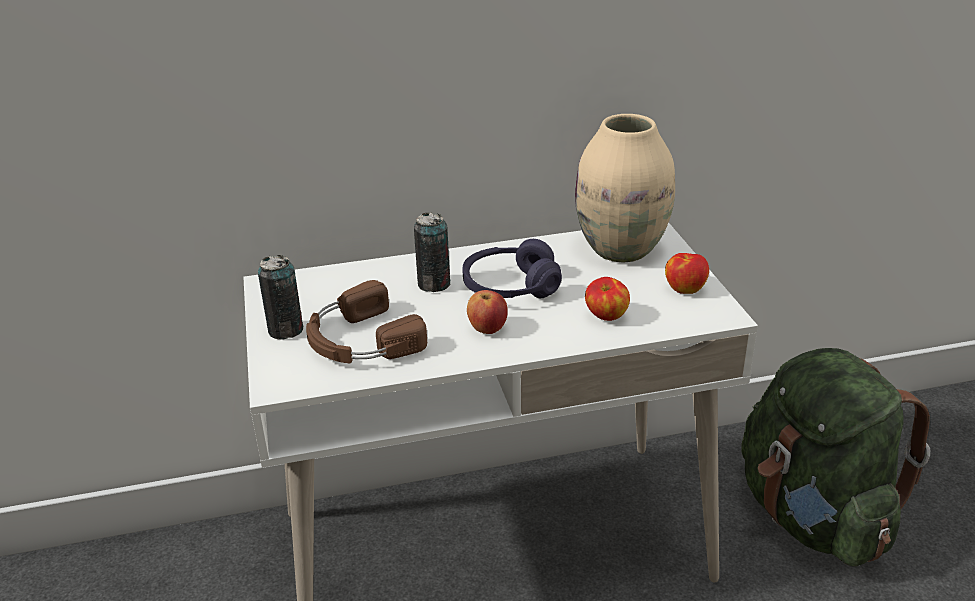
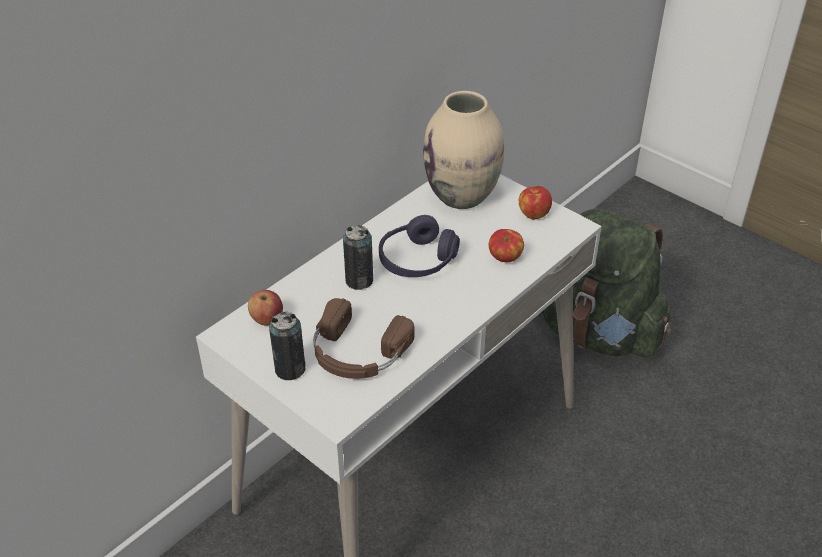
camera: 35 degrees left, 10 degrees up
(487, 329) = (437, 302): apple -> apple (267, 319)

